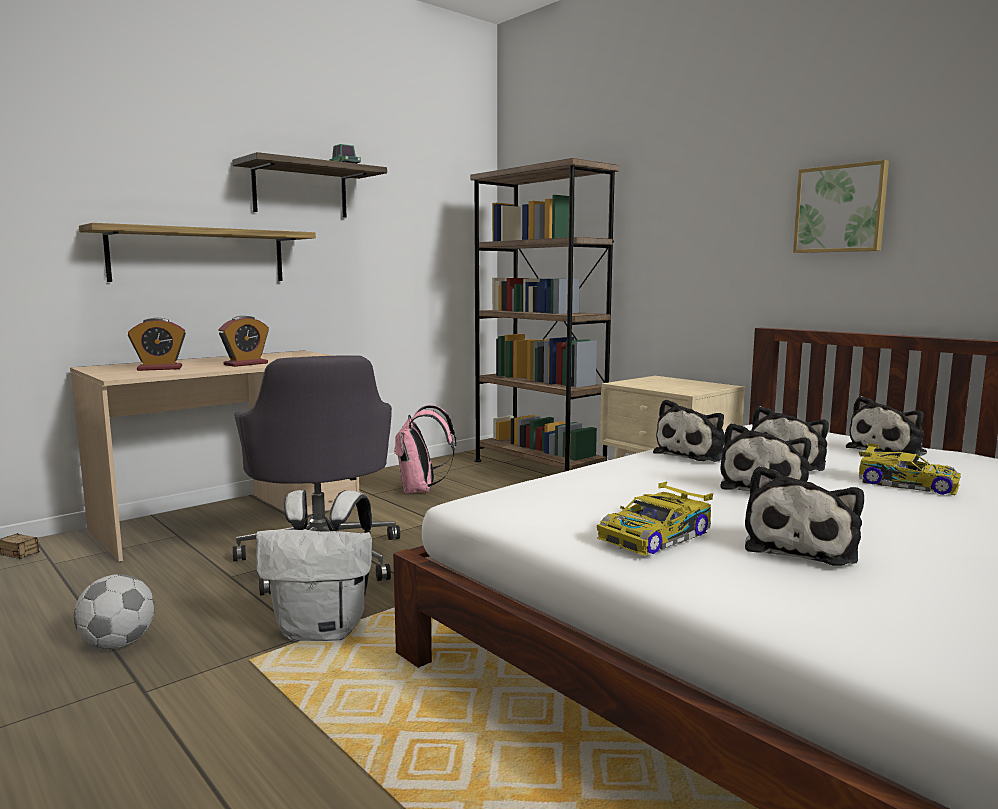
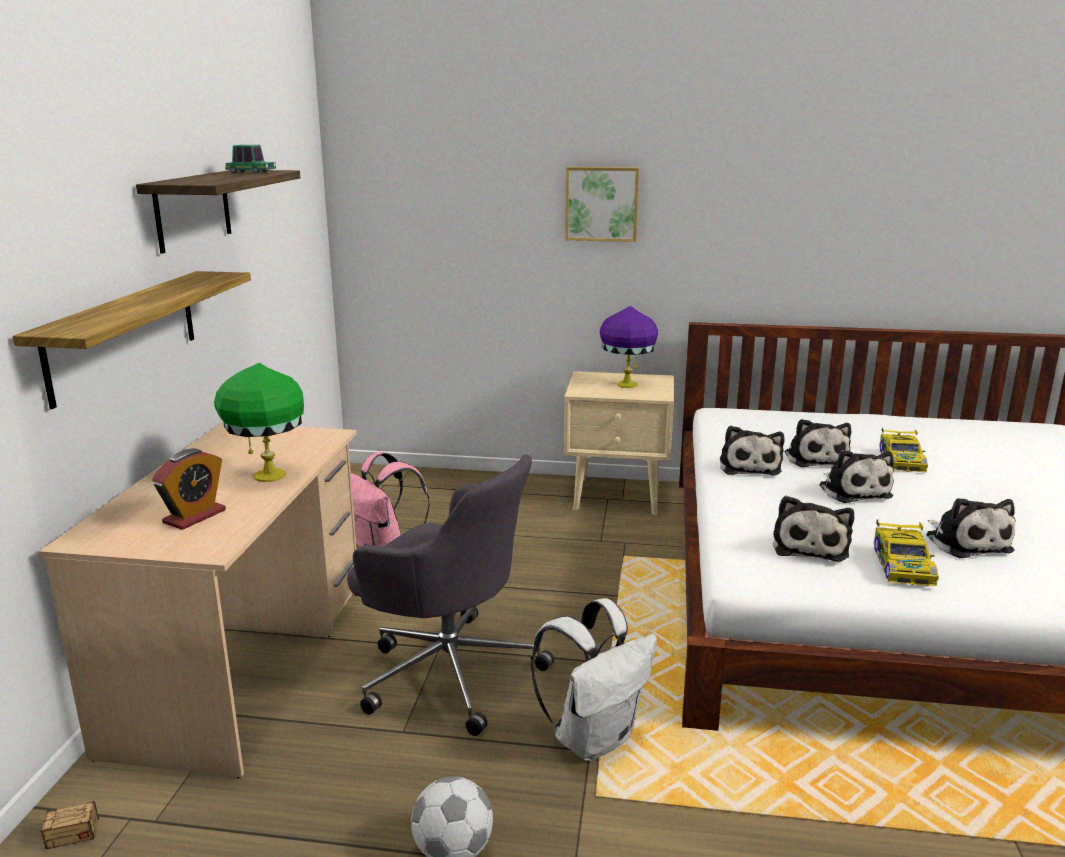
camera: 40 degrees left, 10 degrees up
(246, 364) = (268, 475): alarm clock -> green table lamp
(538, 468) = (445, 485): brown bookcase -> none
(677, 385) = (626, 385): none -> purple table lamp
(841, 209) = (761, 219): picture -> picture (602, 203)
(889, 451) = (835, 425): plush toy -> plush toy (810, 546)
(905, 483) = (901, 460): toy car -> toy car turned 105 degrees clockwise

